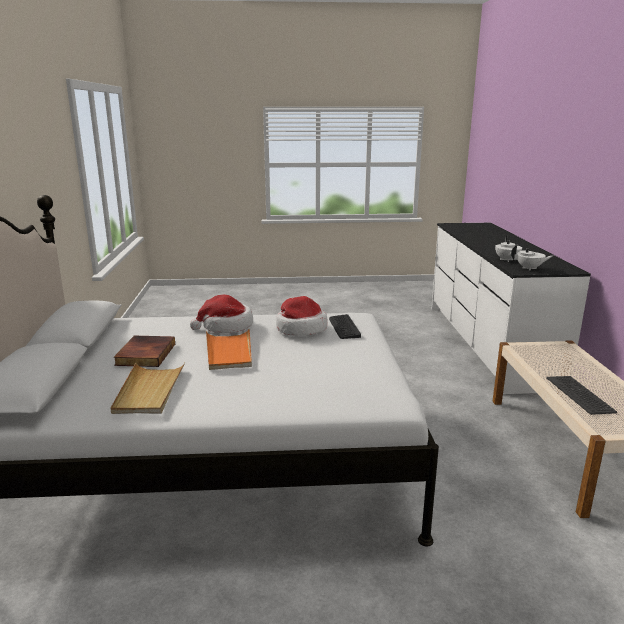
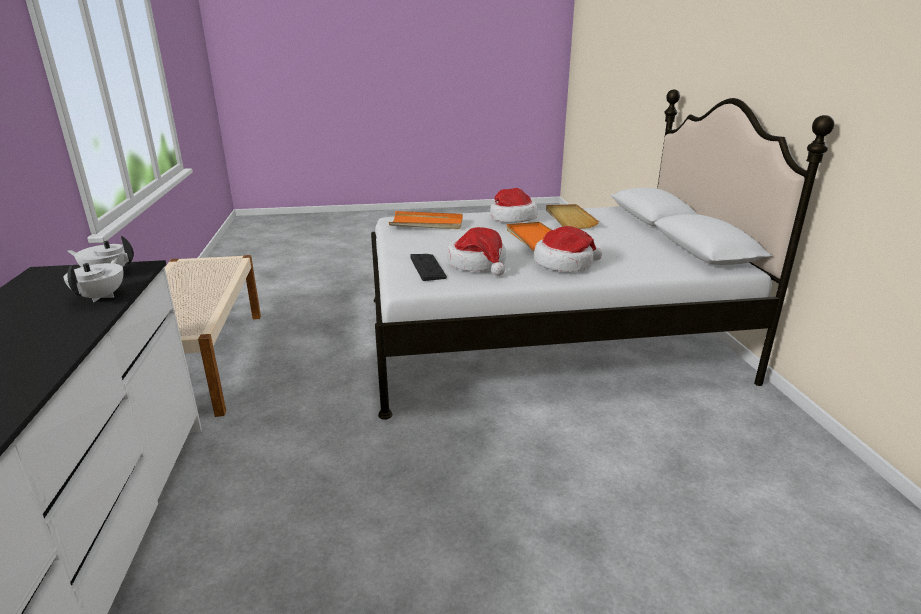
camera: 175 degrees right, 5 degrees up
(145, 354) = (611, 238): book -> none
(228, 394) = (512, 218): none -> hat
(348, 381) = (427, 223): none -> orange tray
(580, 395) = (211, 280): keyboard -> none

